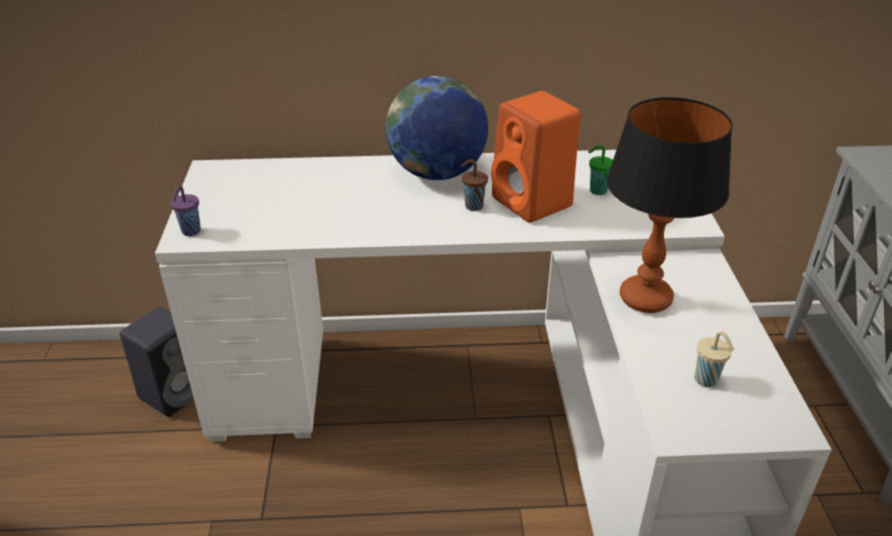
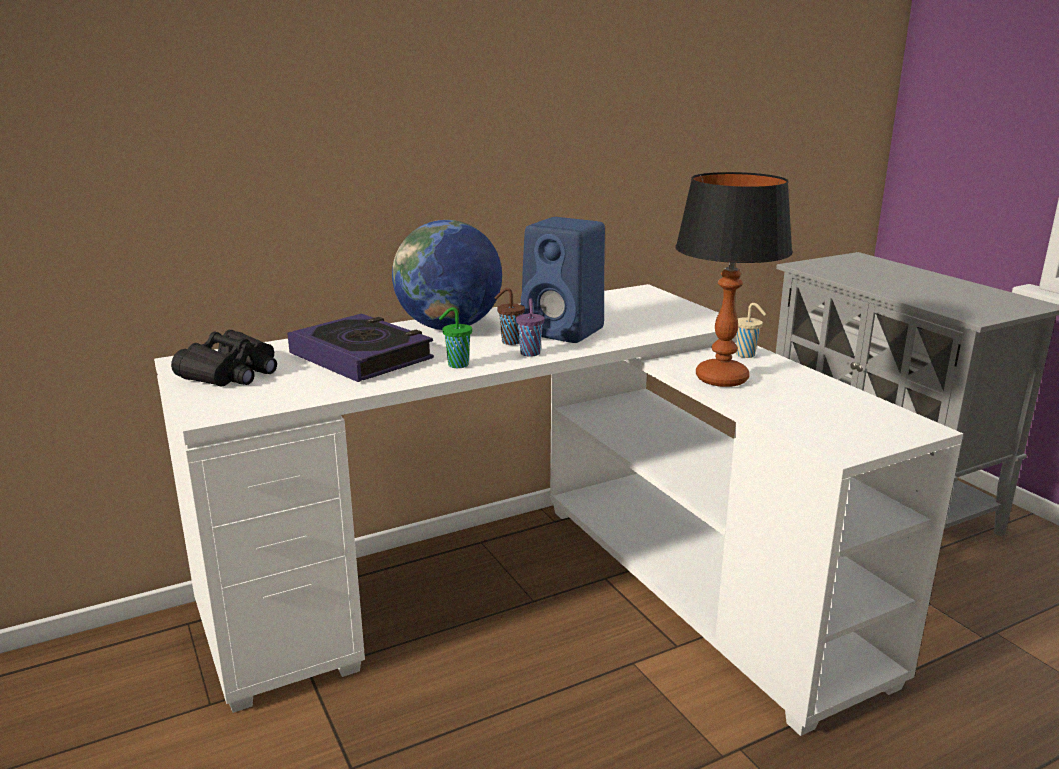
camera: 25 degrees left, 15 degrees down
(175, 391) = (149, 676): black speaker -> none
(190, 232) = (212, 408): purple cup -> purple cup (530, 354)
(231, 193) = (231, 373): none -> black binoculars
(339, 195) = (361, 356): none -> book
(534, 203) = (565, 331): orange speaker -> blue speaker
(597, 191) = (613, 316): green cup -> green cup (456, 365)
(707, 381) = (828, 415): beige cup -> beige cup (746, 355)

